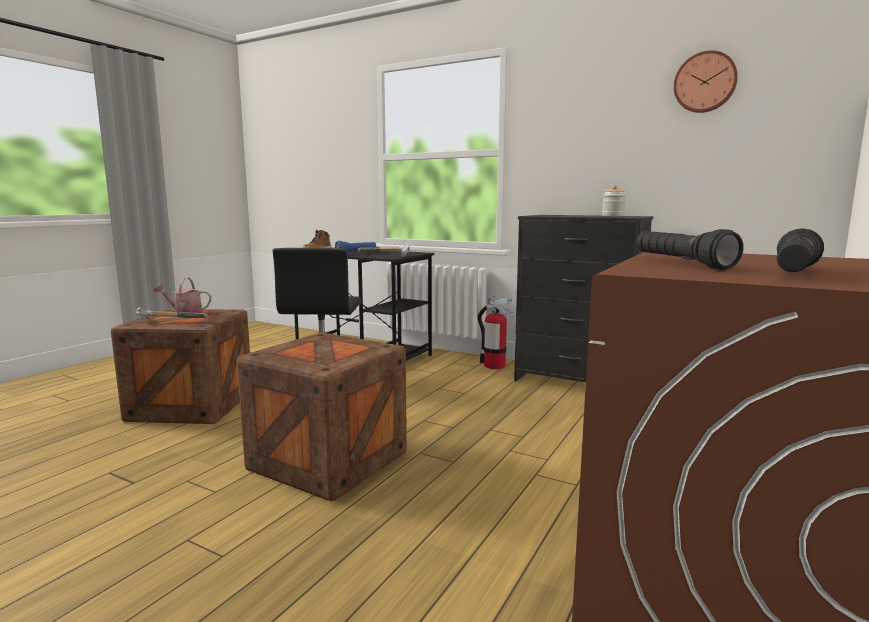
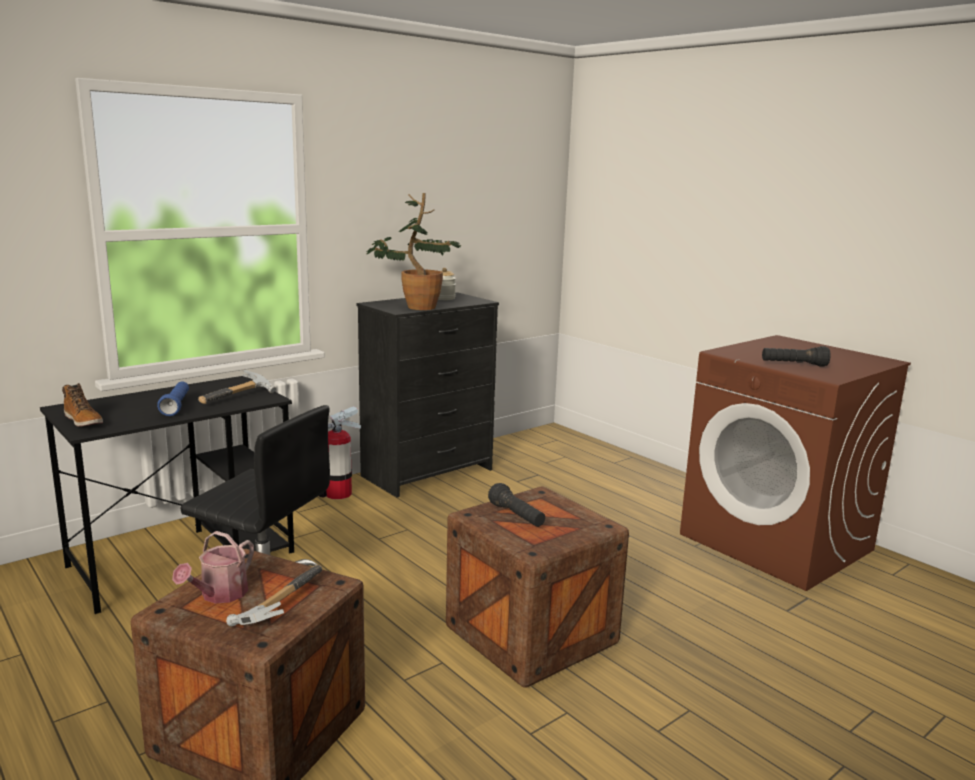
camera: 70 degrees left, 5 degrees up
(558, 215) = (415, 306): none -> potted plant
(705, 82) = (483, 167): wall clock -> none
(794, 273) = (835, 361): black flashlight -> black flashlight (517, 516)

